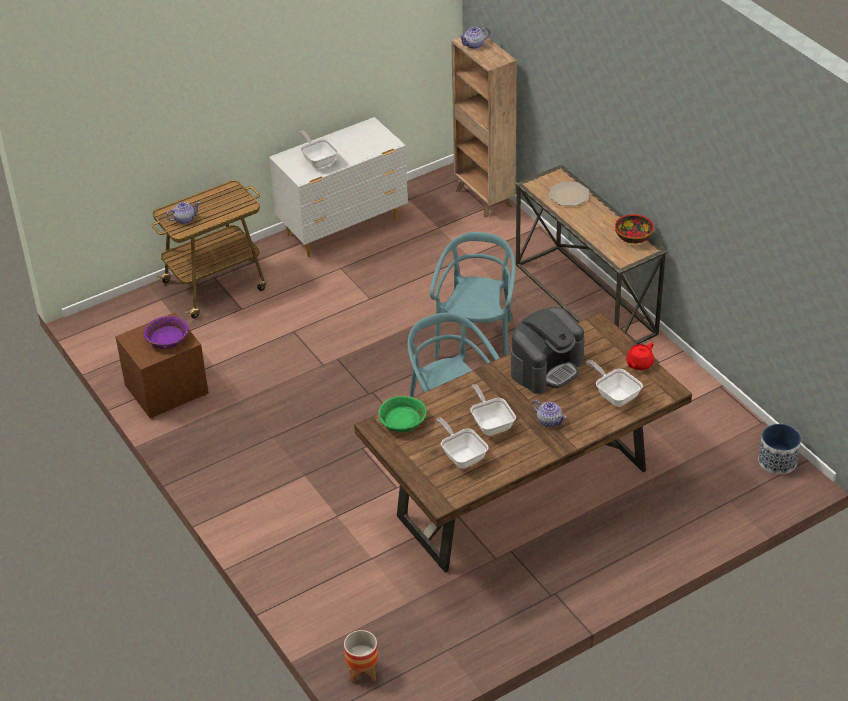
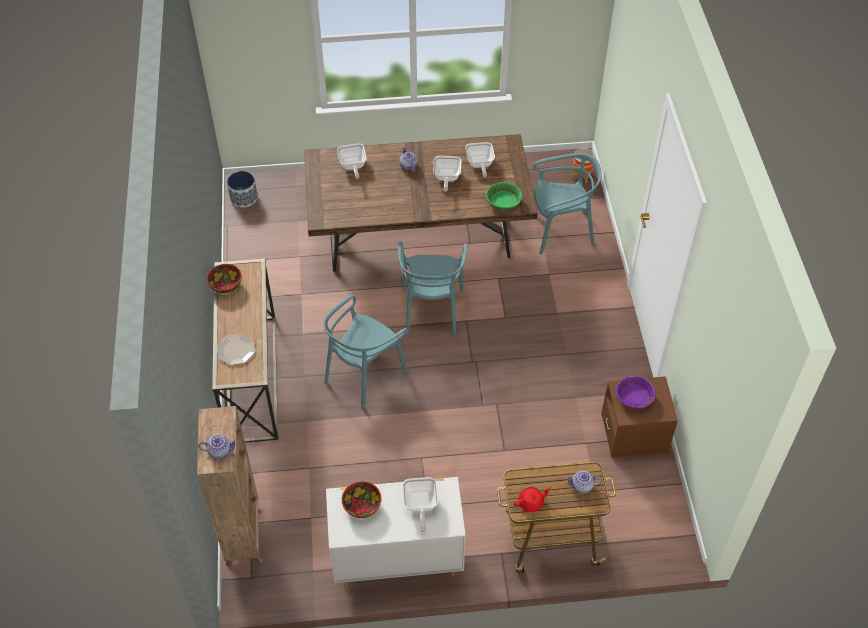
camera: 155 degrees left, 10 degrees up
(351, 577) = (560, 230): none -> turquoise chair
(367, 145) = (361, 505): none -> bowl
(546, 367) = (380, 202): coffee machine -> none
(639, 364) = (318, 181): red teapot -> red teapot (531, 502)

